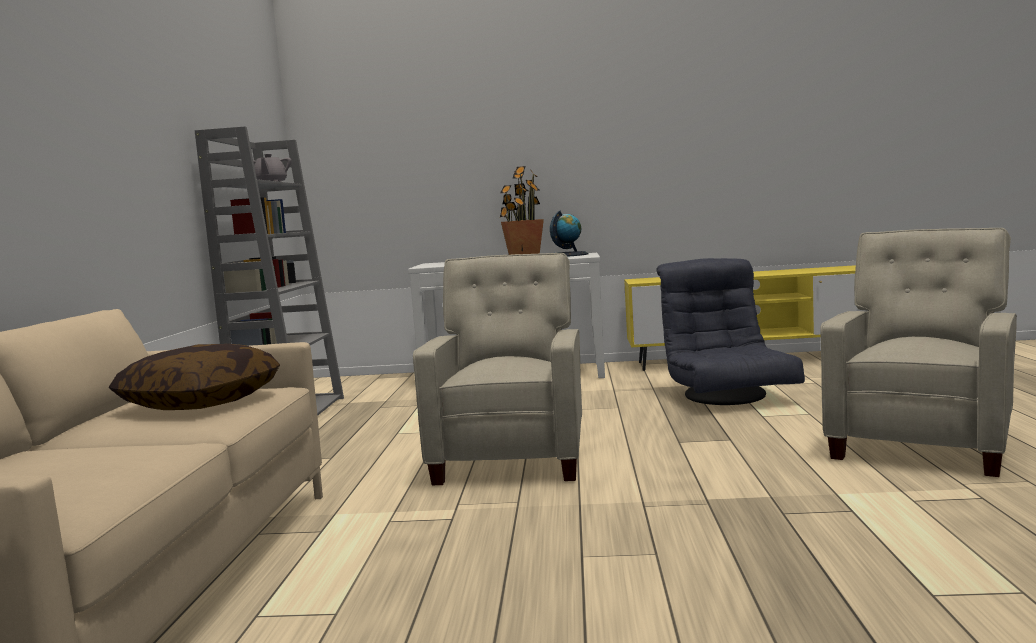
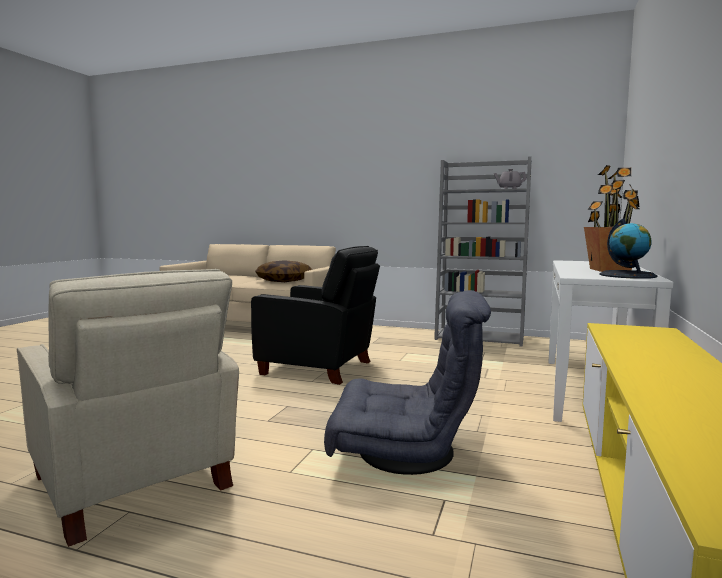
camera: 105 degrees right, 0 degrees up
(512, 457) = (320, 368): beige armchair -> black armchair

